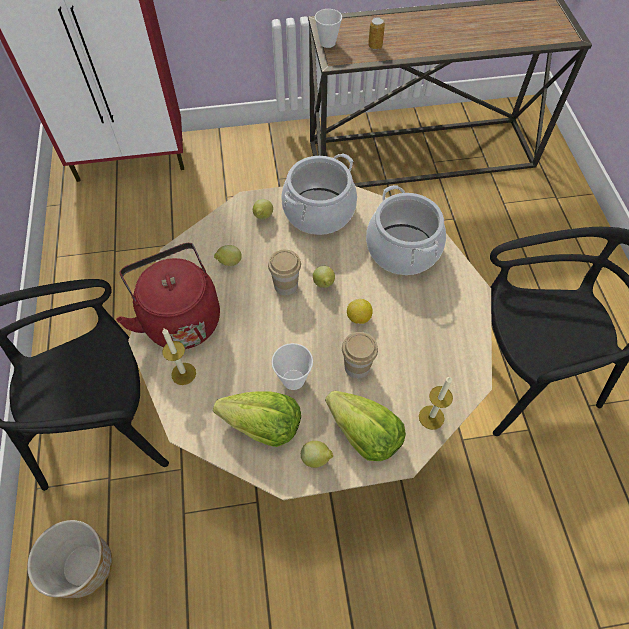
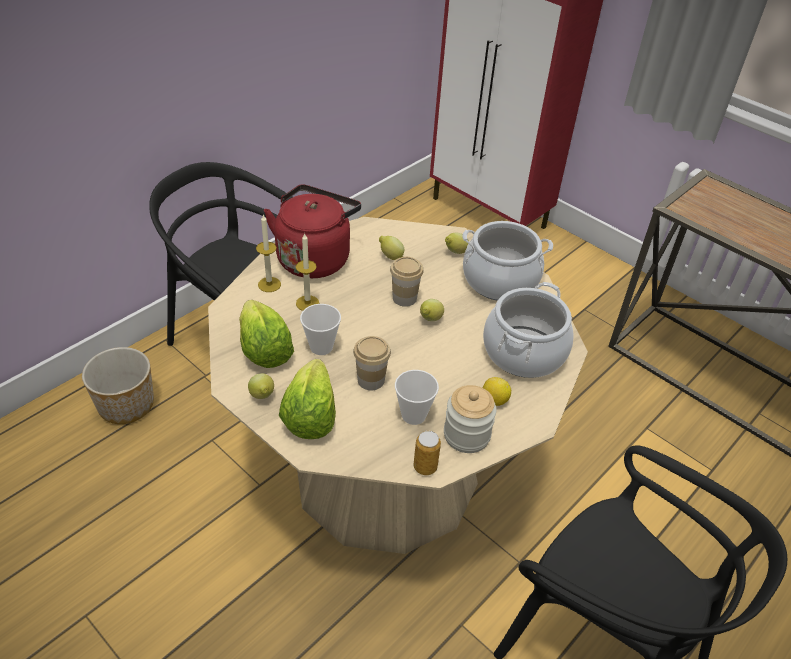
camera: 50 degrees right, 15 degrees down
(327, 43) = (691, 194): cup -> cup (413, 415)
(358, 318) = (420, 357): lemon -> lemon (494, 400)
(375, 46) = (733, 223): can -> can (425, 467)
(431, 417) = (368, 455): candle -> candle (307, 303)
(455, 339) = (466, 435): none -> jar

